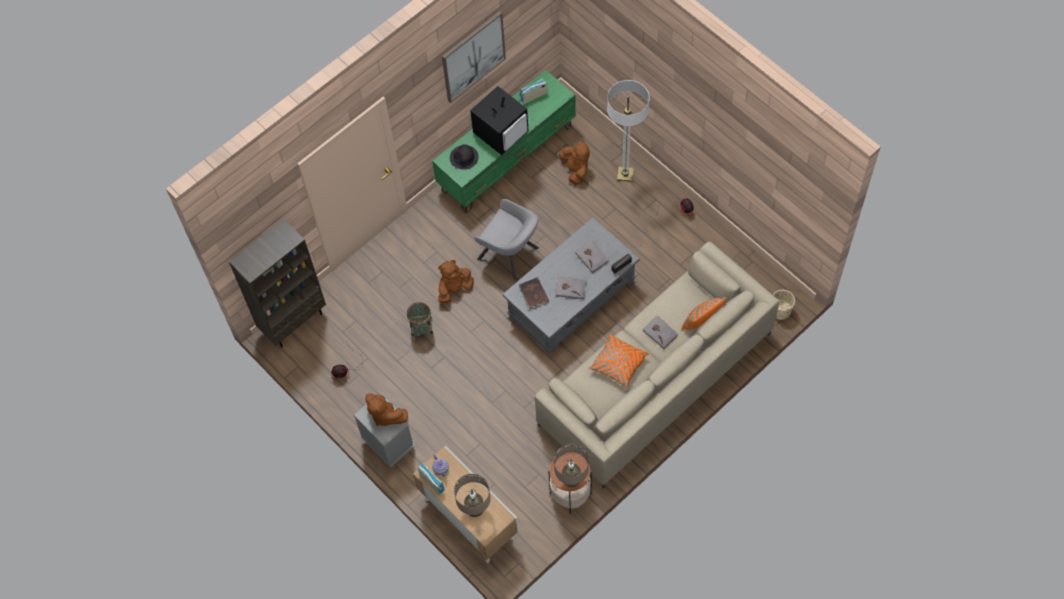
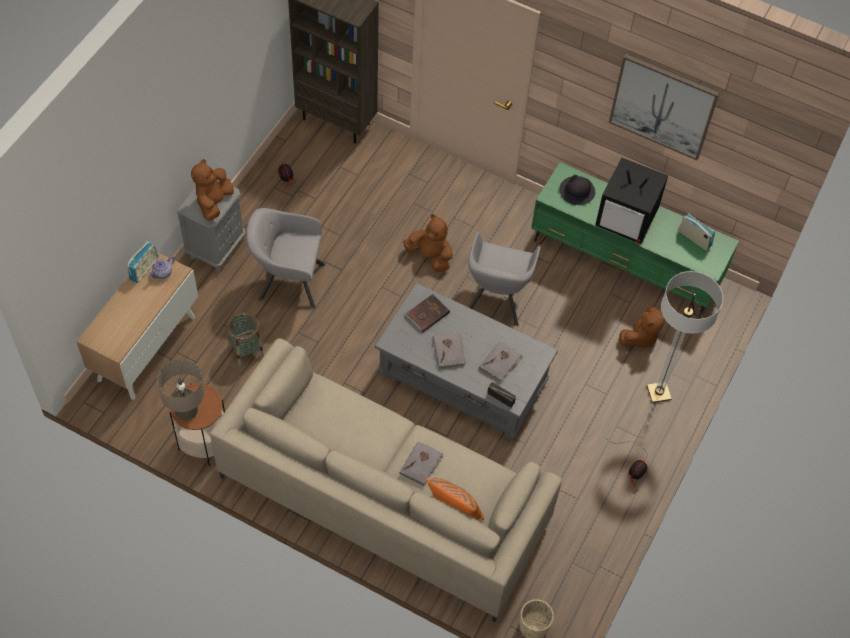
camera: 65 degrees right, 5 degrees down
(422, 329) = (368, 239): basket -> basket (246, 350)
(441, 398) = (288, 281): none -> grey armchair
(475, 508) = (121, 319): beige table lamp -> none
(618, 364) = (361, 428): orange pillow -> none

